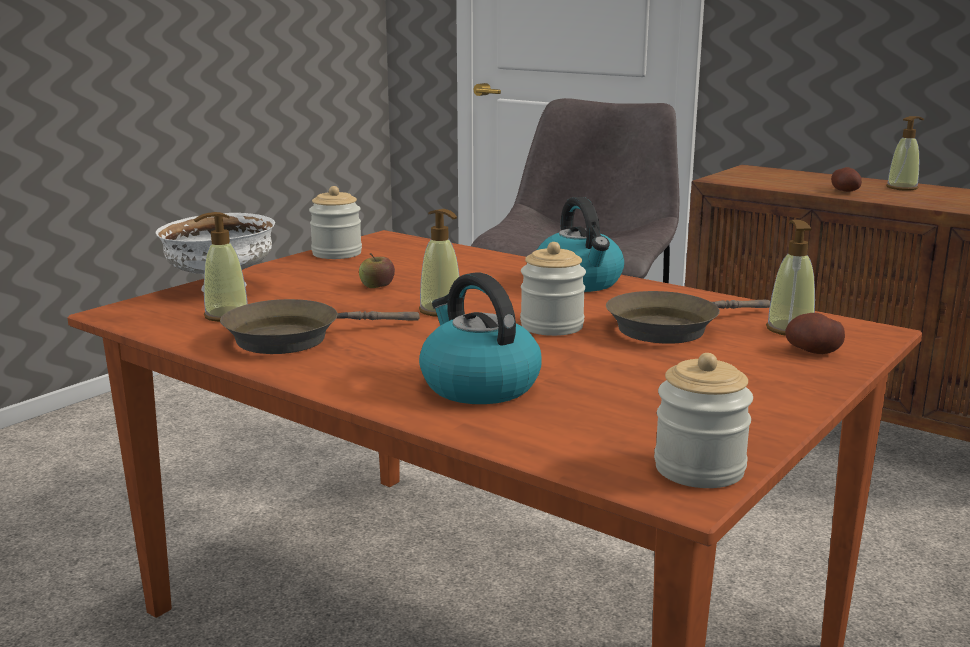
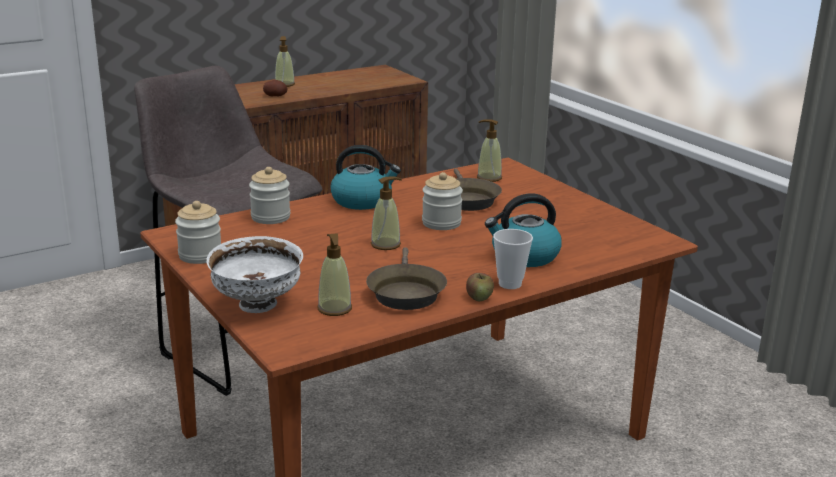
camera: 70 degrees left, 5 degrees up
(360, 388) = (510, 284): none -> cup
(377, 286) = (310, 254): apple -> apple (479, 297)
(699, 469) = (645, 234): jar -> jar (270, 217)
(813, 351) = (523, 182): potato -> none

